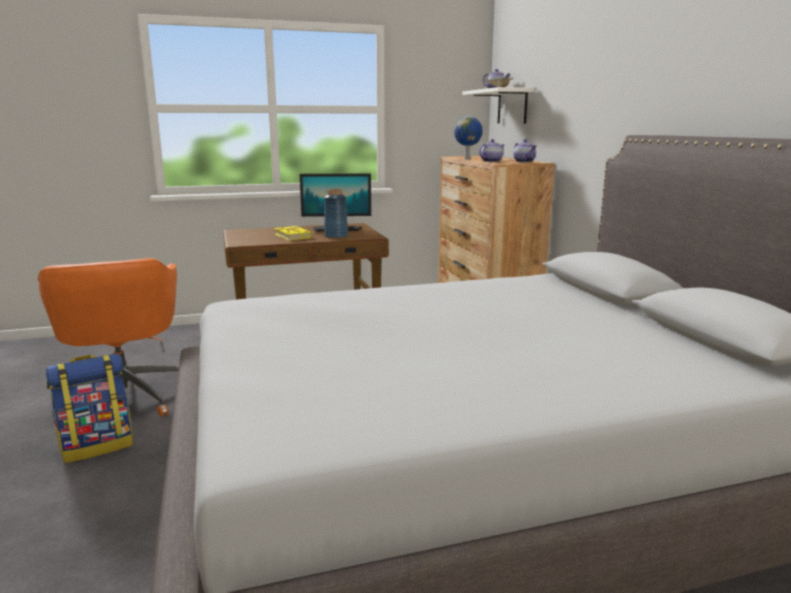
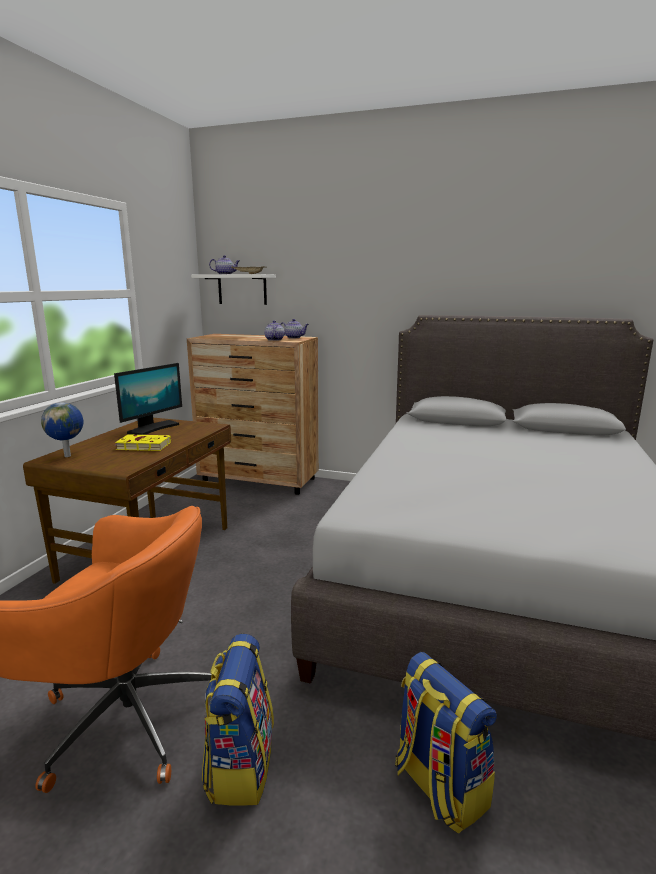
camera: 55 degrees left, 0 degrees up
(106, 531) = (438, 787): none -> backpack
(336, 236) = (184, 434): blue vase -> none
(468, 159) = (239, 339): globe -> globe (68, 456)

